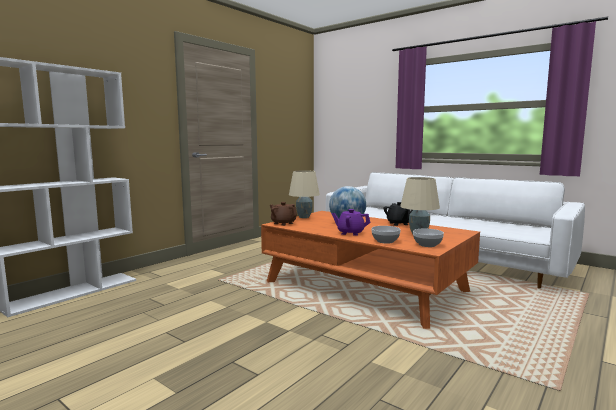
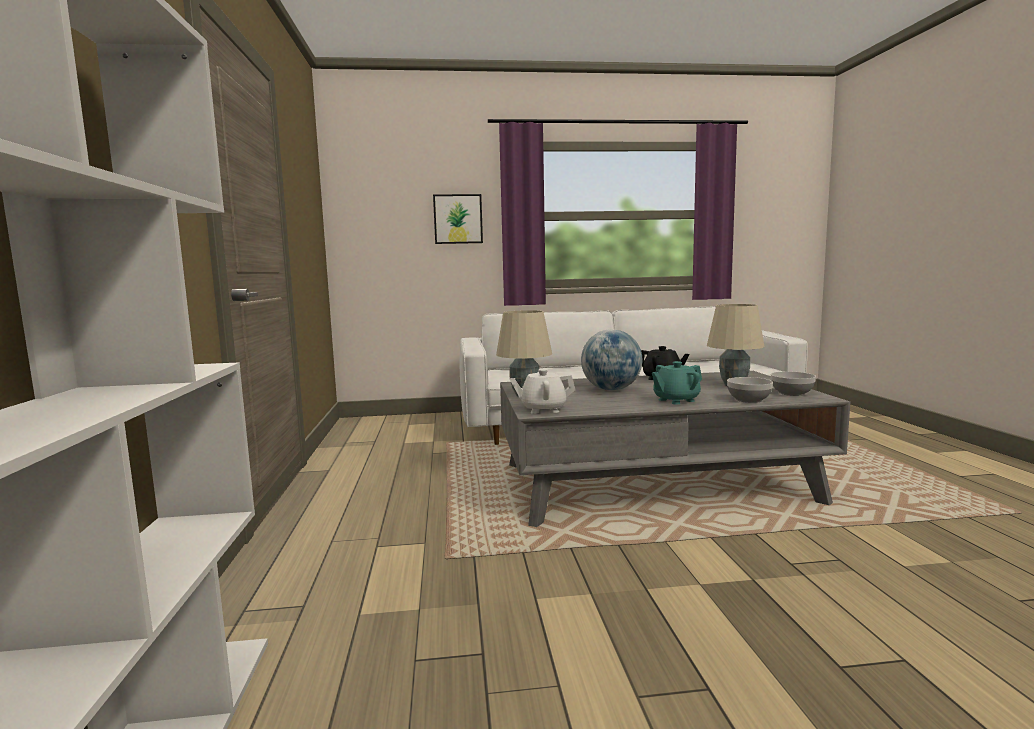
camera: 45 degrees left, 0 degrees up
(283, 223) = (543, 409): brown teapot -> white teapot
(350, 233) = (676, 400): purple teapot -> turquoise teapot
(365, 287) = (655, 483): orange coffee table -> grey coffee table
(377, 112) = (458, 219): none -> picture

